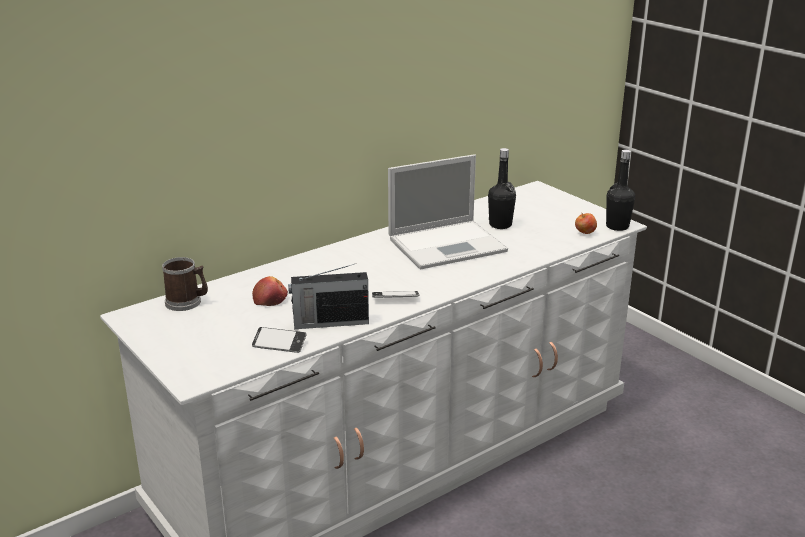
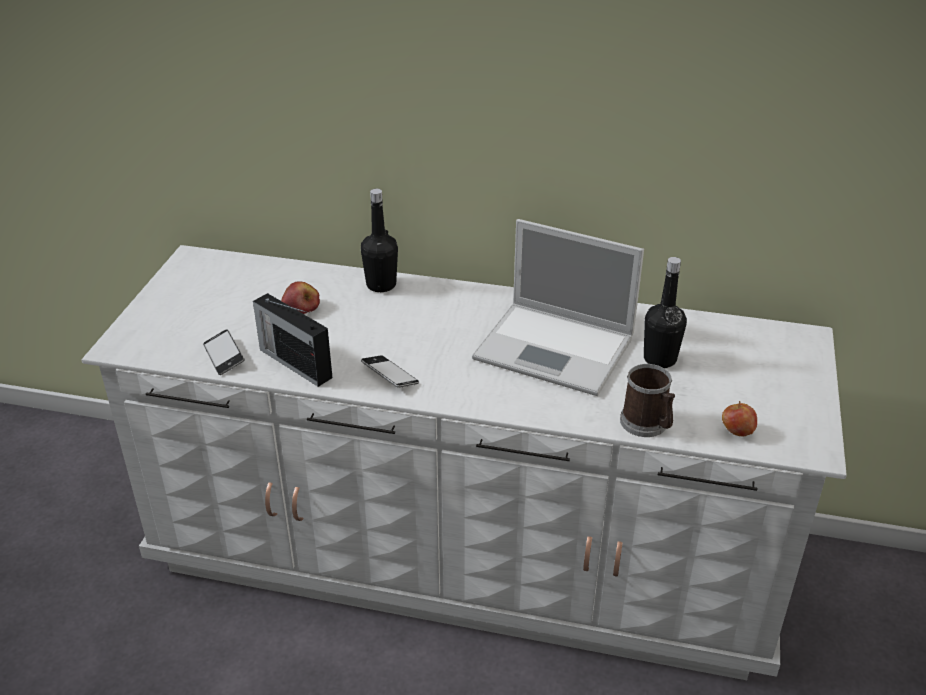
camera: 50 degrees right, 10 degrees up
(187, 302) = (245, 270): mug -> mug (647, 424)
(617, 226) = (799, 450): black bottle -> black bottle (381, 285)

